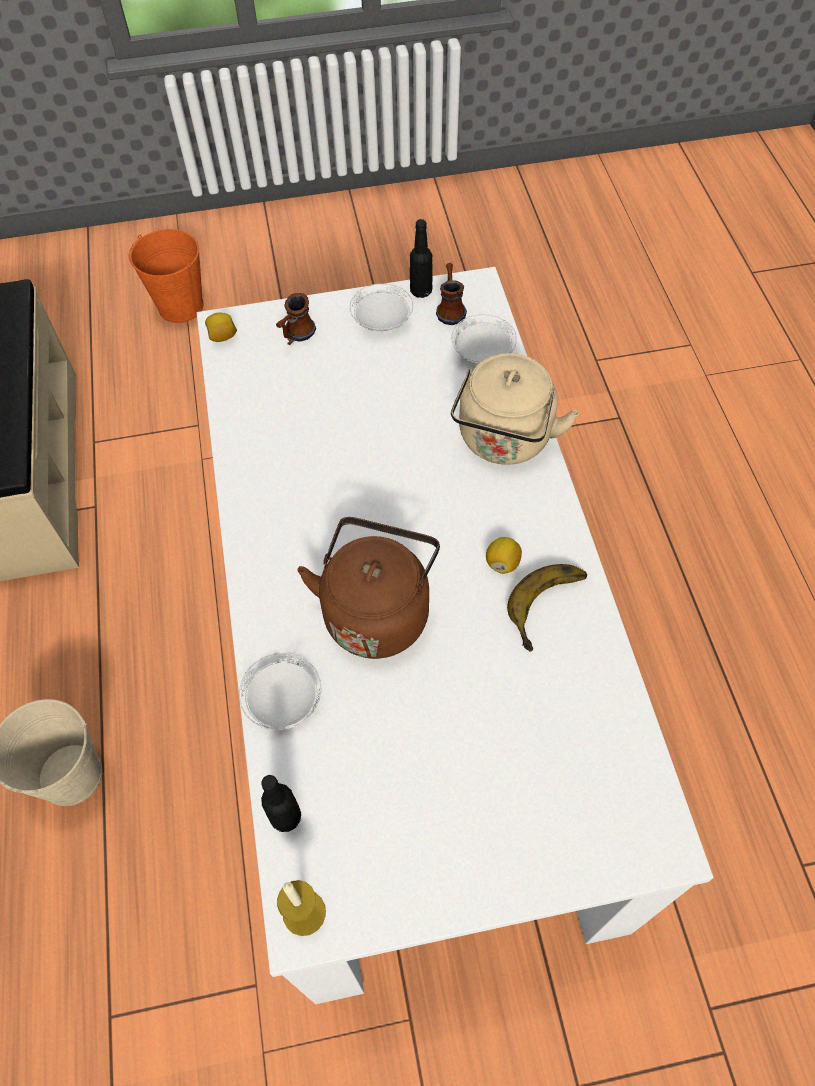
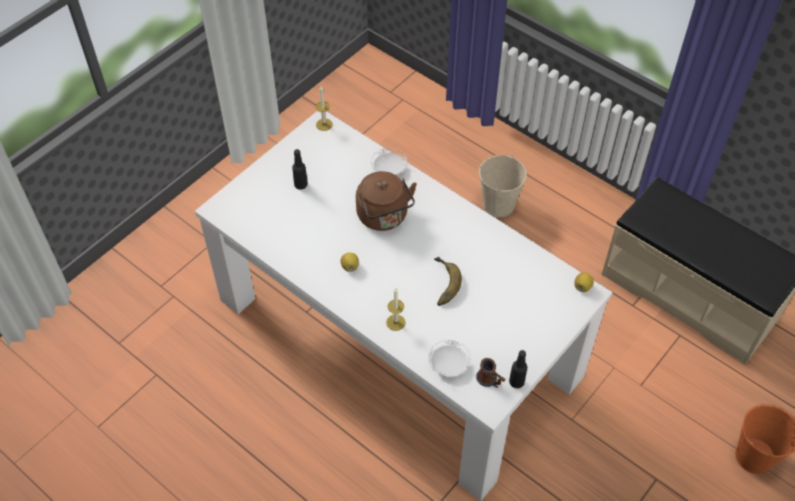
camera: 140 degrees right, 5 degrees down
(285, 817) = (354, 141): black bottle -> black bottle (301, 185)
(296, 336) = (549, 311): mug -> none
(382, 321) = (517, 348): white plate -> none
(504, 441) = (396, 322): beige kettle -> candle
(552, 608) = (315, 261): banana -> banana (440, 284)

